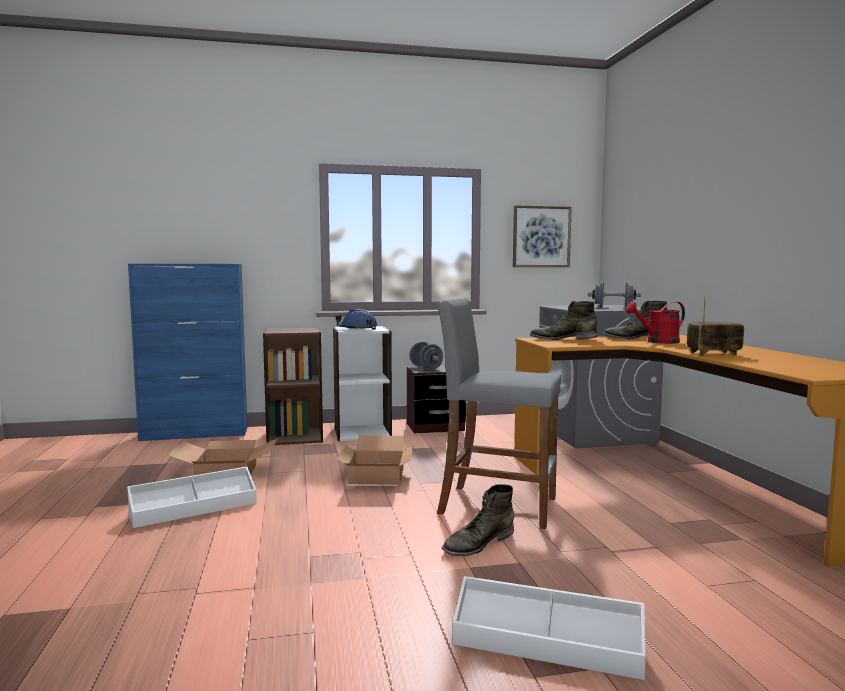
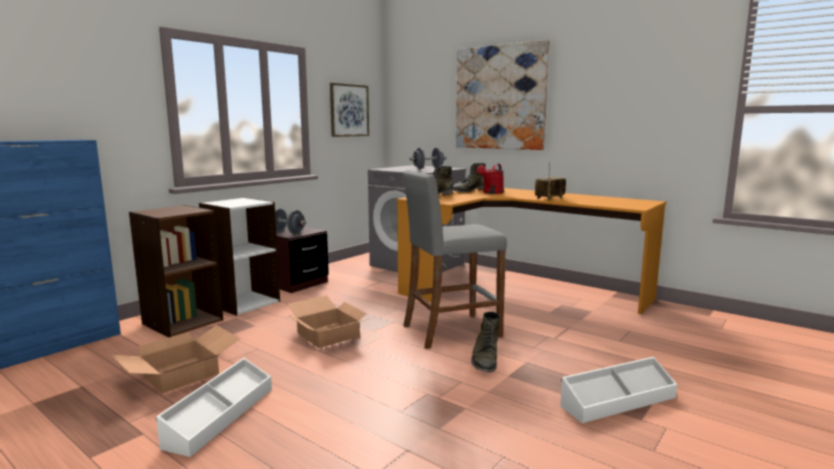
camera: 40 degrees left, 5 degrees up
(357, 329) = (236, 203): blue hard hat -> none
(708, 209) = (500, 97): none -> picture

